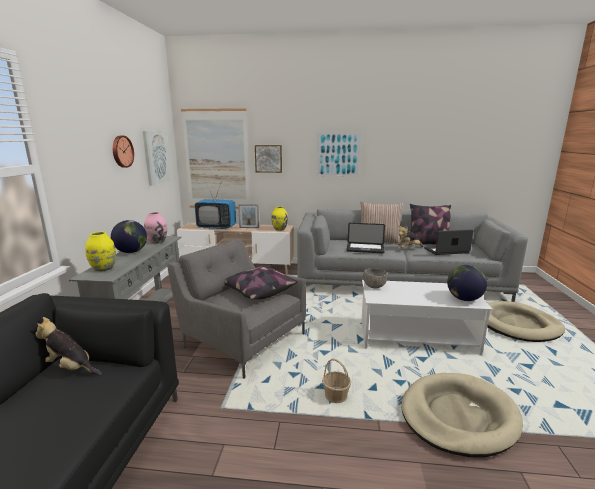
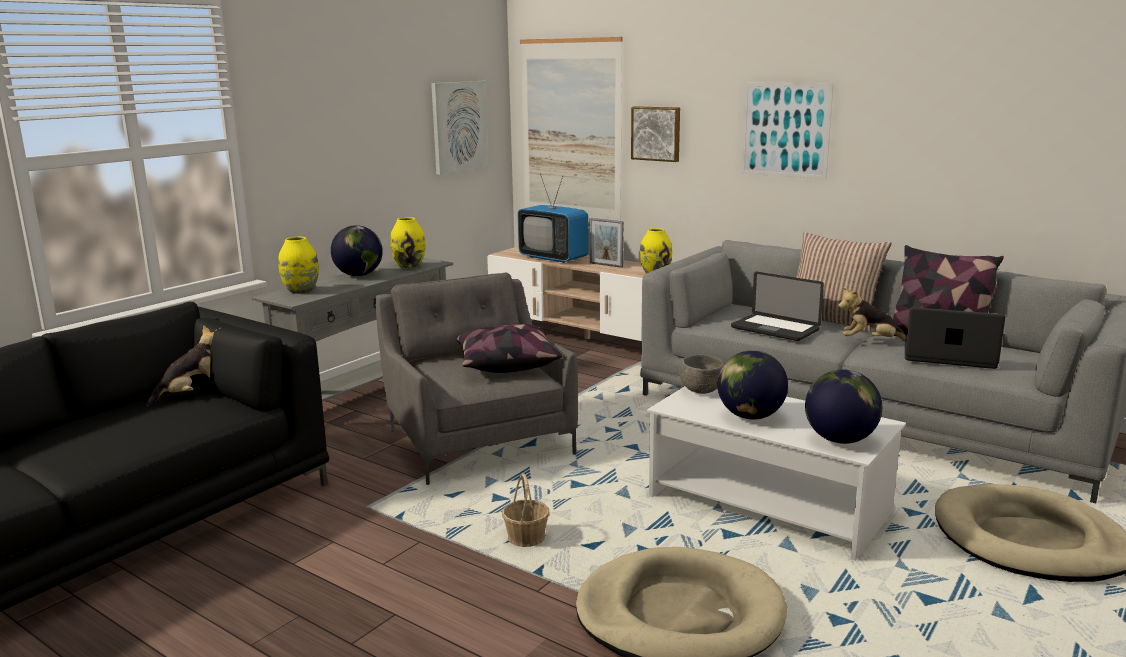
camera: 30 degrees right, 0 degrees up
(71, 368) = (193, 394): plush toy -> plush toy turned 90 degrees clockwise
(121, 151) = (383, 118): wall clock -> none
(157, 242) = (409, 266): pink vase -> yellow vase
(413, 295) = (750, 416): none -> globe

